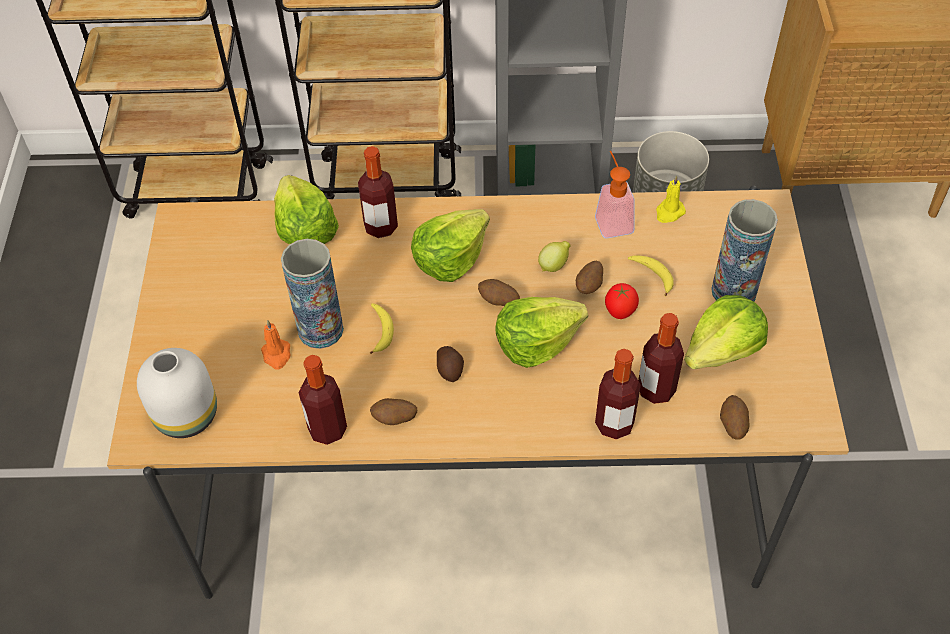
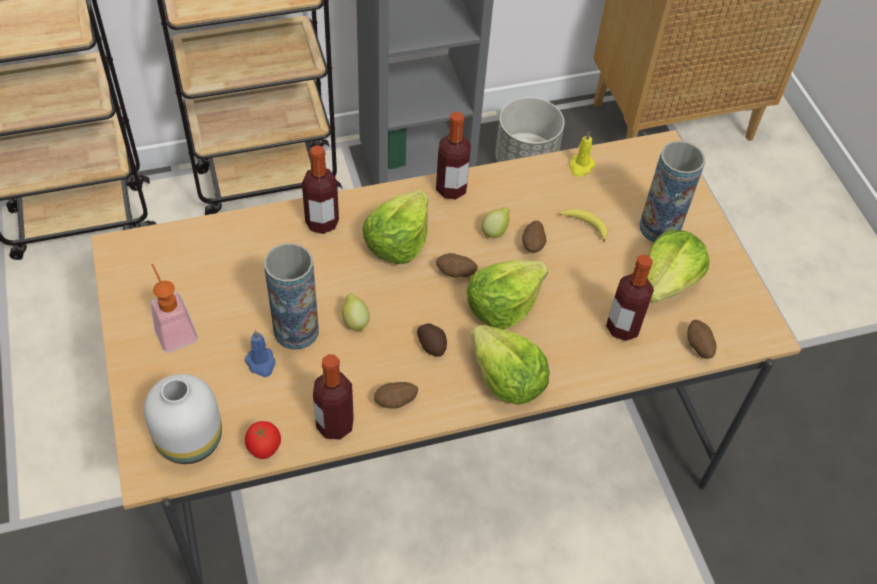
camera: 20 degrees left, 0 degrees up
(277, 355) = (261, 363): orange candle -> blue candle
(305, 229) = (249, 237): lettuce -> lettuce (506, 379)
(381, 331) = (355, 321): banana -> lemon
(612, 219) = (532, 181): soap dispenser -> soap dispenser (174, 329)
(614, 424) = (597, 366): bottle -> bottle (451, 189)
(619, 312) = (567, 264): tomato -> tomato (264, 449)

